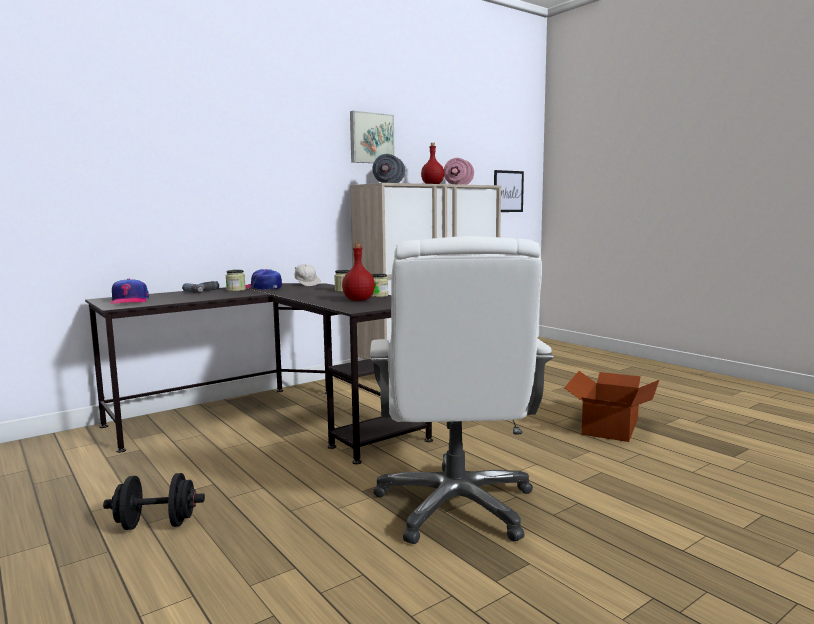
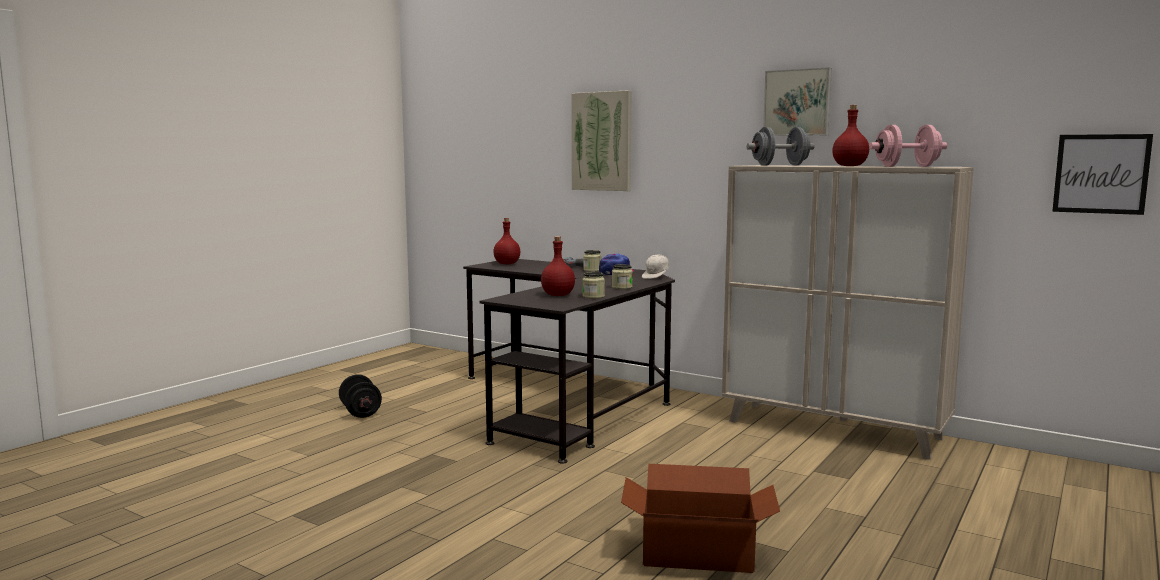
camera: 70 degrees right, 0 degrees up
(129, 301) = (507, 264): cap -> red bottle
(200, 159) = (602, 141): none -> picture
(456, 506) = (414, 489): white office chair -> none

